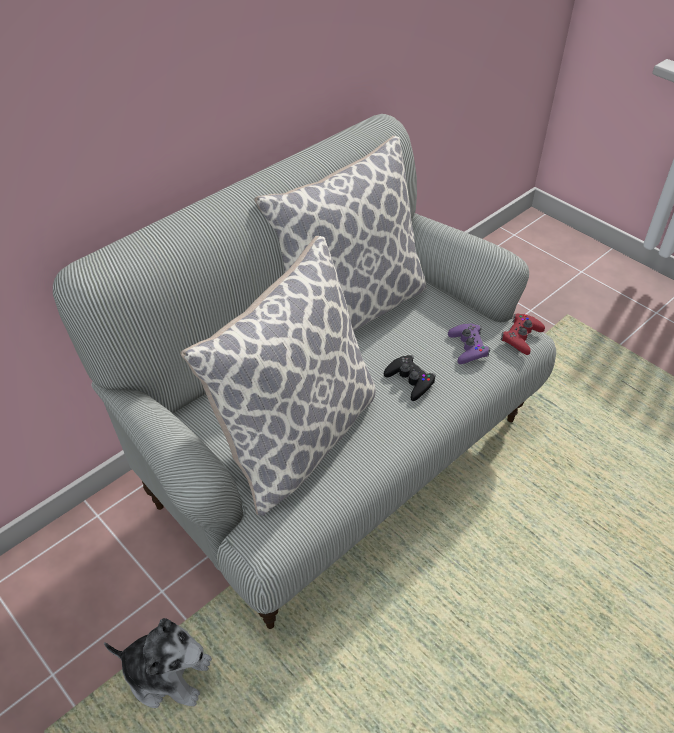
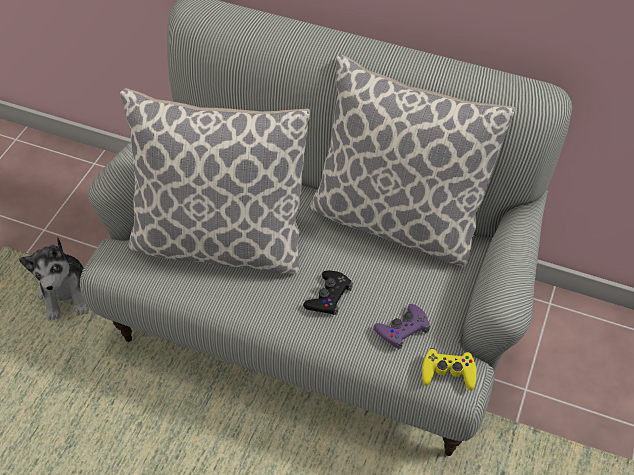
camera: 65 degrees right, 5 degrees up
(521, 337) = (448, 372): red game controller -> yellow game controller

